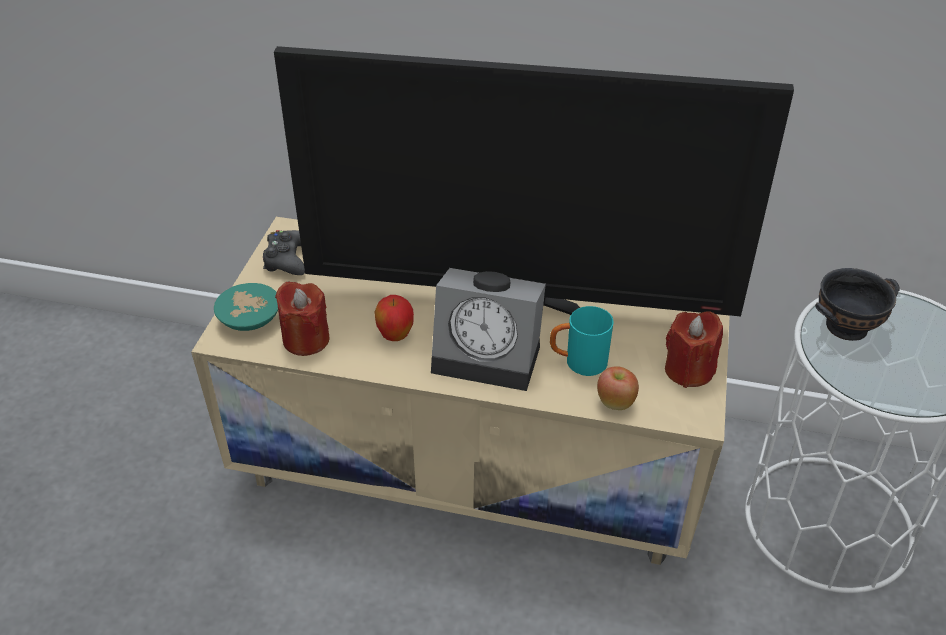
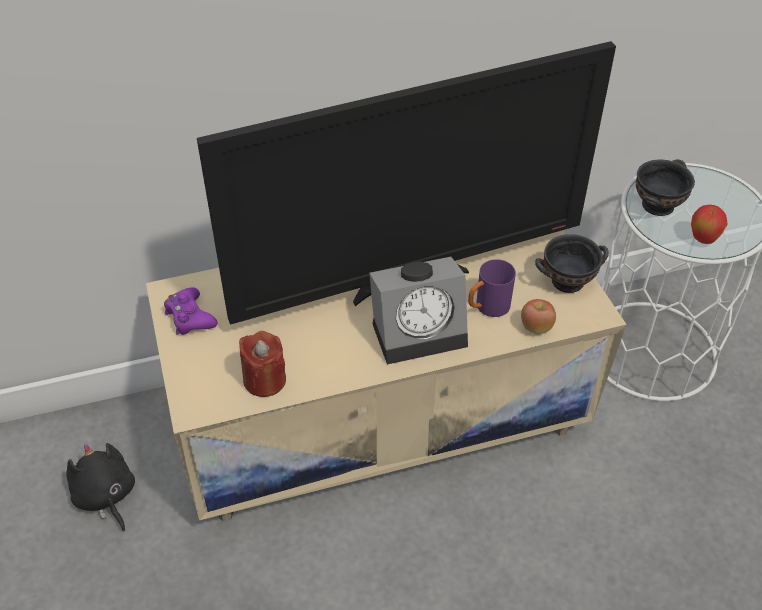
camera: 30 degrees left, 5 degrees up
(177, 416) = (105, 496): none -> black plush toy
(248, 317) = (199, 382): turquoise bowl -> none
(287, 259) = (190, 317): black game controller -> purple game controller
(395, 336) = (335, 346): apple -> apple (703, 240)
(578, 362) = (487, 308): turquoise mug -> purple mug
(689, 370) = (566, 281): red candle -> black bowl

